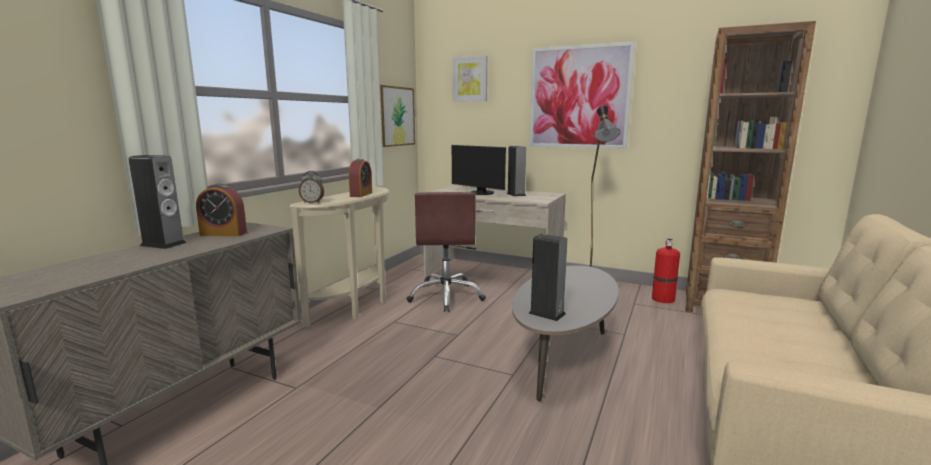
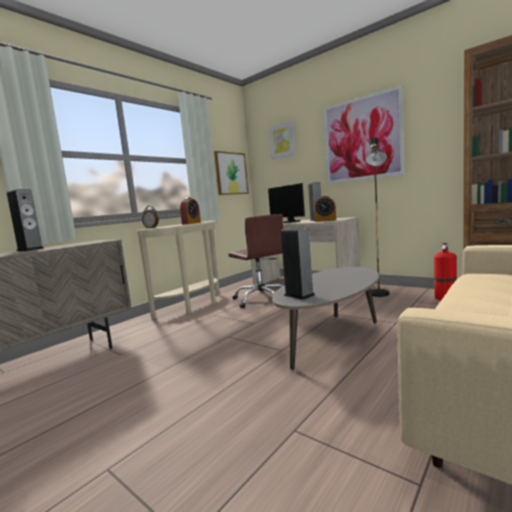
camera: 15 degrees right, 5 degrees down
(223, 233) = (74, 244): alarm clock -> alarm clock (325, 220)
(446, 296) = (261, 299): brown office chair -> brown office chair turned 45 degrees counterclockwise

